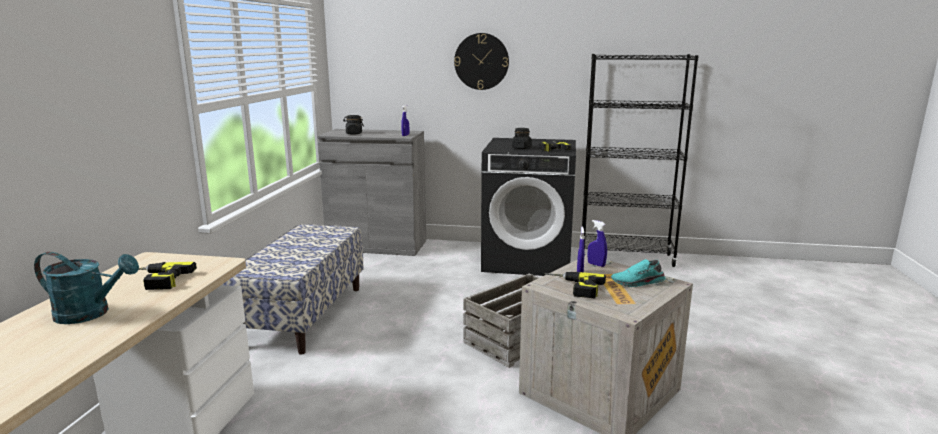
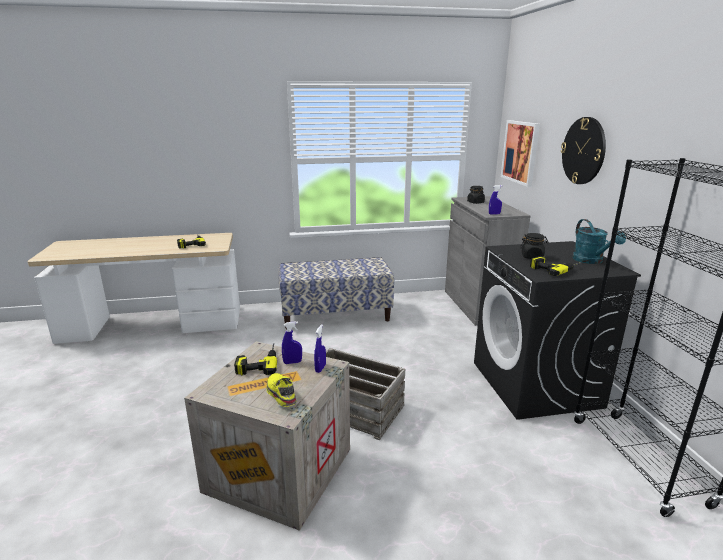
camera: 70 degrees right, 5 degrees up
(91, 314) = (151, 245): turquoise watering can -> turquoise watering can (591, 261)
(380, 74) = (520, 152): none -> picture
(638, 283) = (280, 394): turquoise shoe -> yellow shoe

